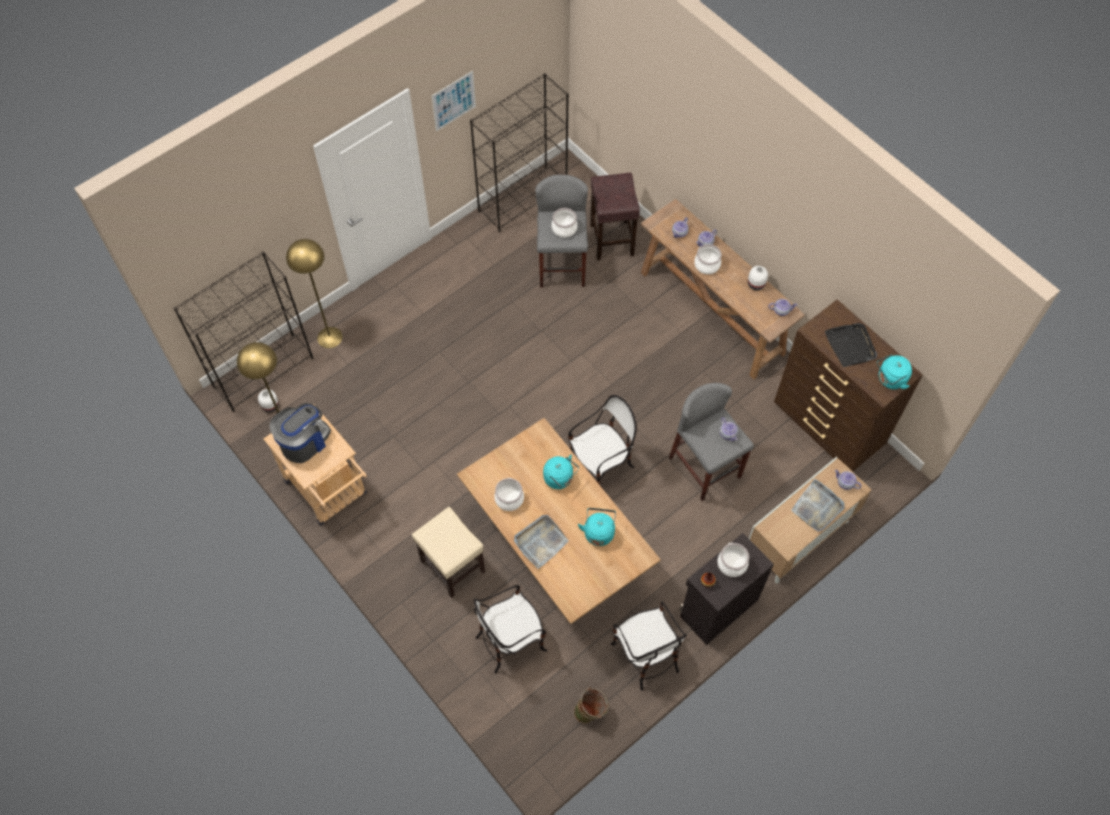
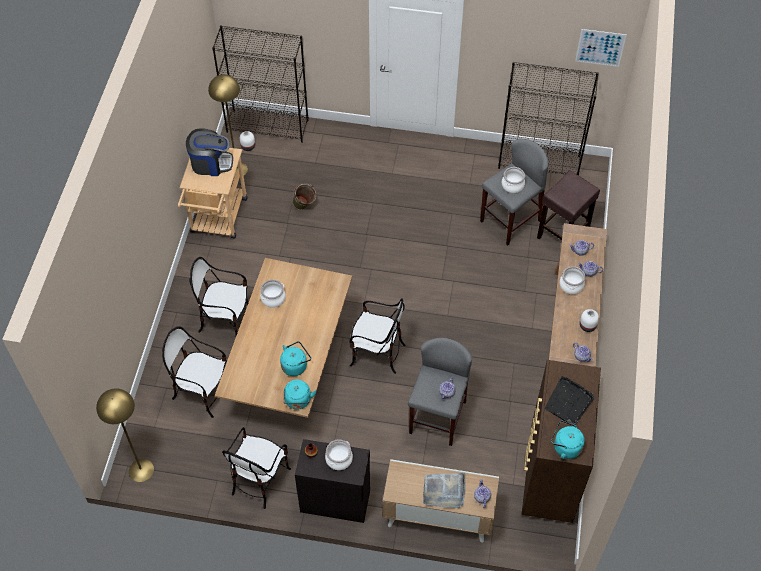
camera: 50 degrees right, 5 degrees down
(329, 337) = (325, 139): yellow floor lamp -> yellow floor lamp (141, 470)
(452, 565) = (226, 321): beige stool -> chair
(454, 101) = (503, 36): picture -> picture (600, 47)
(540, 542) = (258, 337): grey tray -> none
(560, 479) = (314, 316): turquoise kettle -> turquoise kettle (298, 401)
(590, 712) = (191, 474): green bucket -> green bucket (305, 207)

